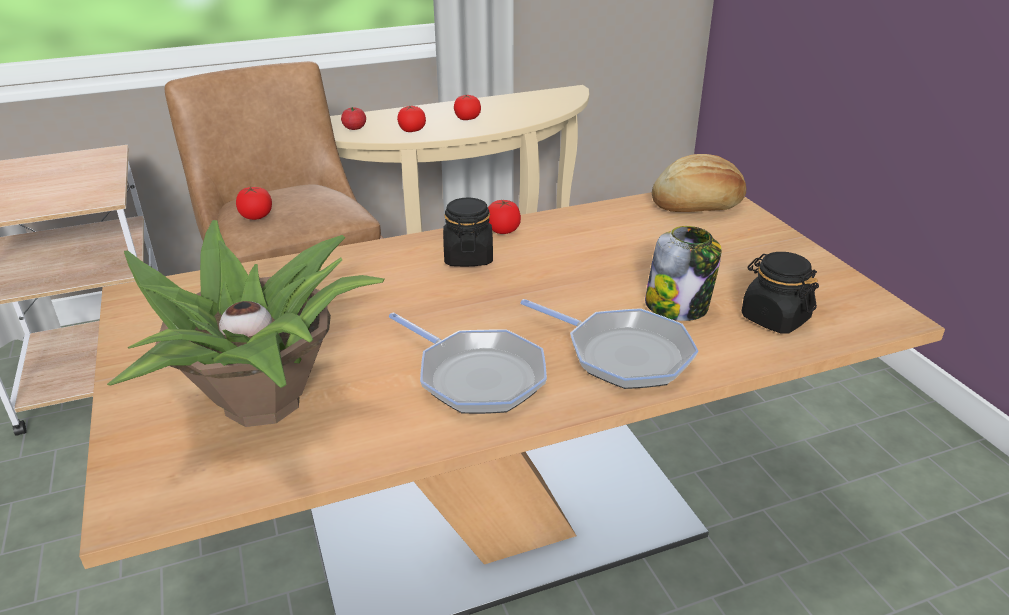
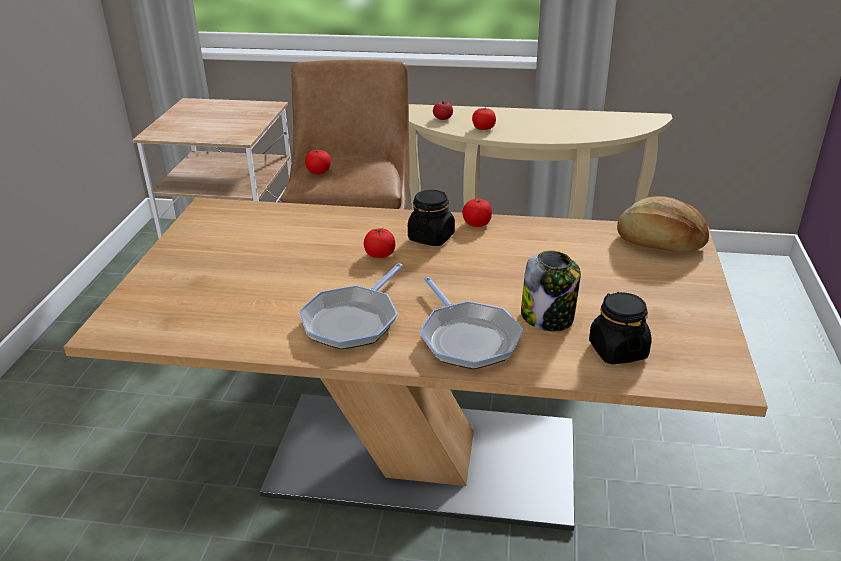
camera: 30 degrees right, 0 degrees up
(264, 404) = (216, 297): potted plant -> none
(467, 118) = (536, 126): tomato -> tomato (380, 255)
(476, 376) = (353, 321): frying pan -> frying pan turned 45 degrees clockwise

